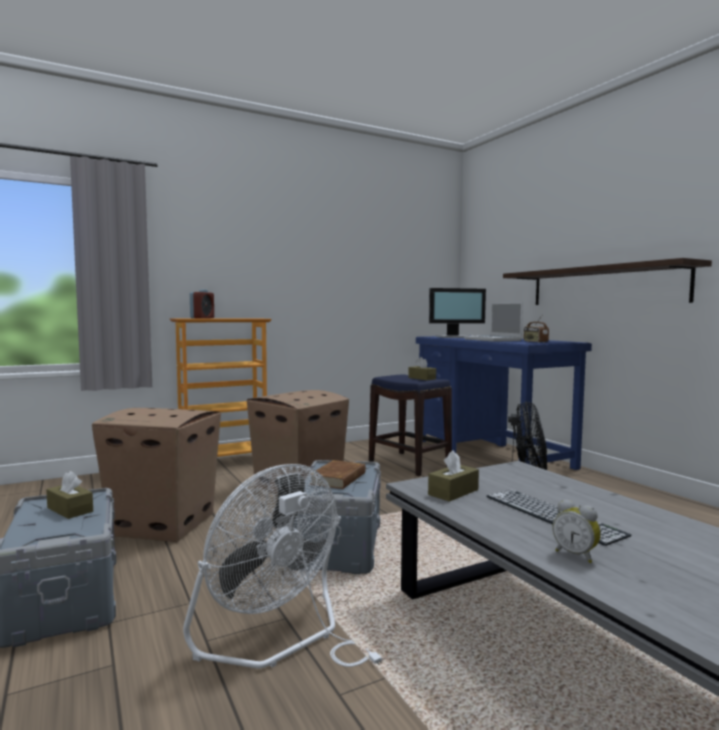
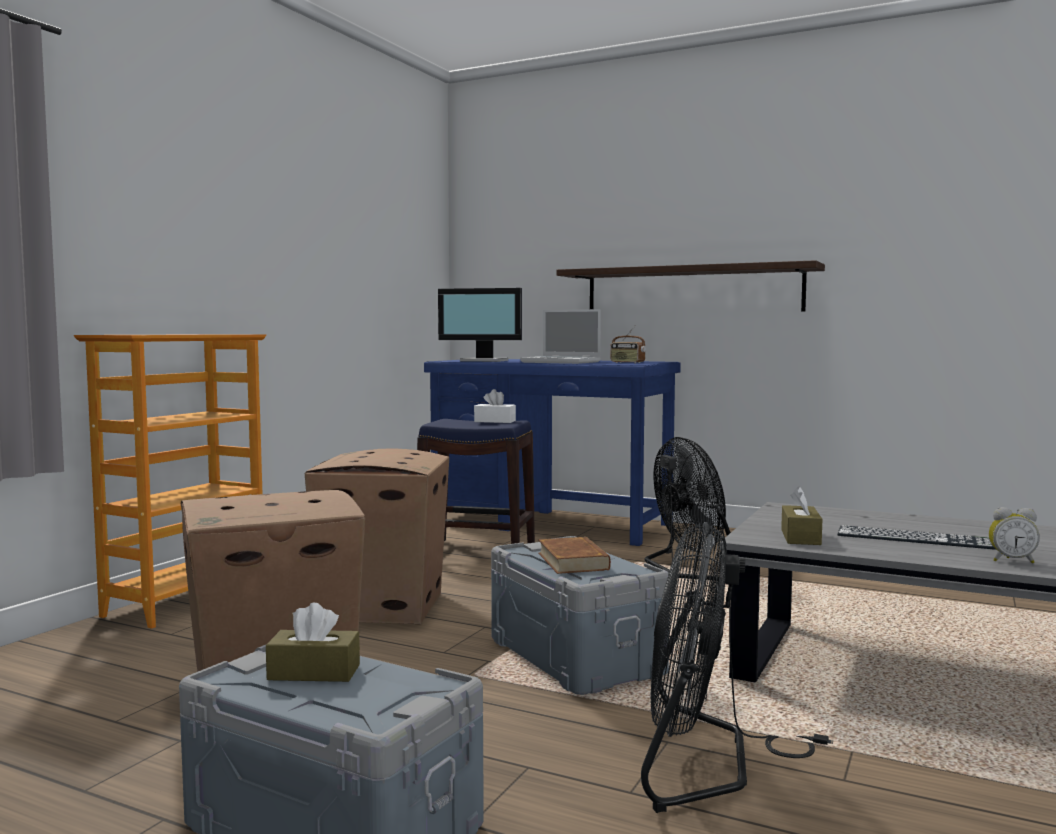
camera: 35 degrees left, 0 degrees up
(202, 318) = (142, 334): alarm clock -> none
(290, 637) = (708, 755): white fan -> black fan
(422, 378) = (495, 421): brown tissue box -> white tissue box
(453, 337) = (484, 361): monitor -> monitor turned 60 degrees clockwise

